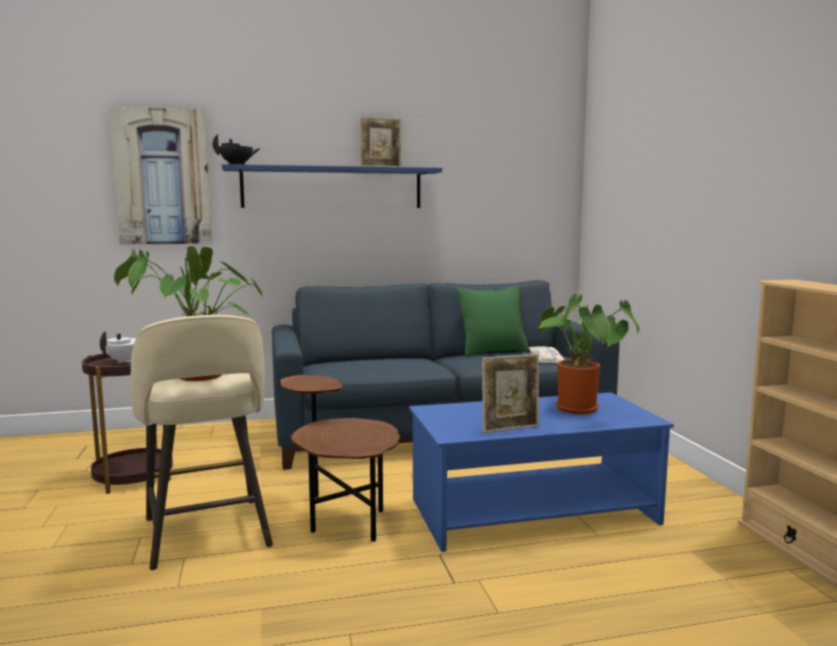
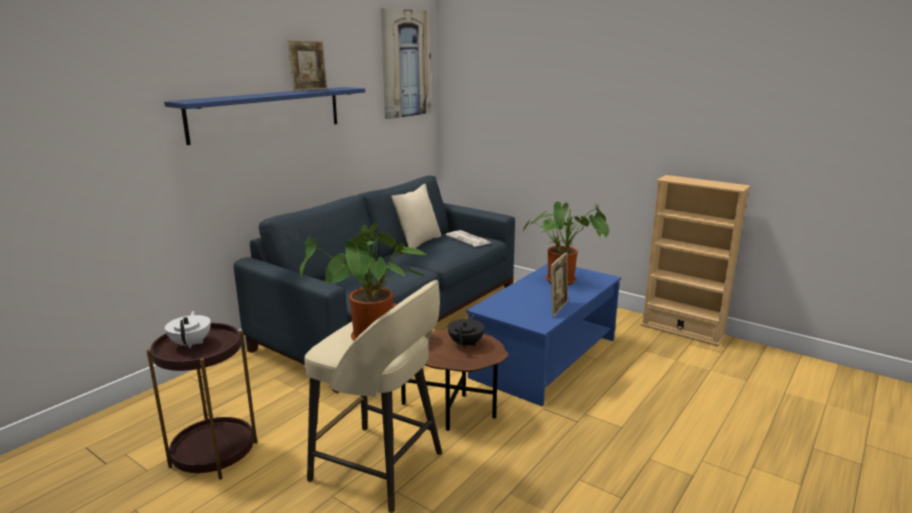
camera: 40 degrees left, 10 degrees up
(163, 177) = (99, 121): picture -> picture (405, 64)
(237, 165) = (191, 101): black teapot -> black teapot (466, 344)
(493, 352) = (418, 242): green pillow -> beige pillow

